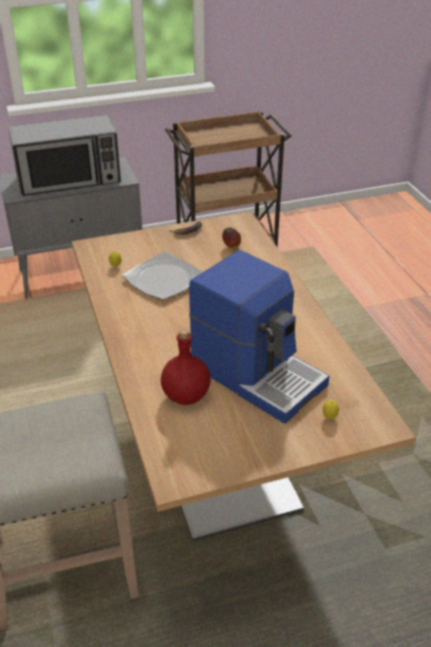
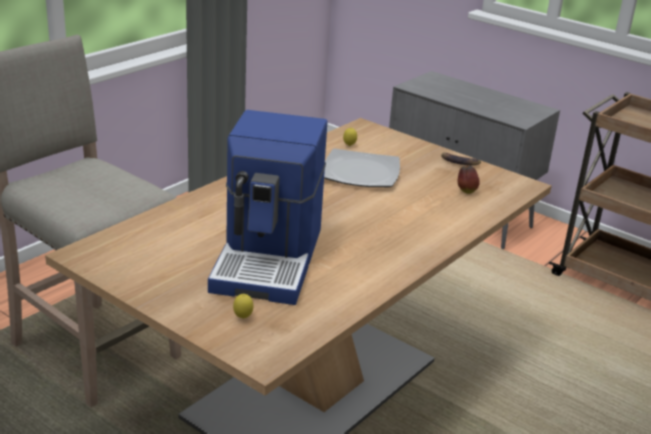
camera: 55 degrees right, 10 degrees down
(69, 180) = (474, 99): microwave -> none
(186, 396) = (198, 230): red bottle -> none

